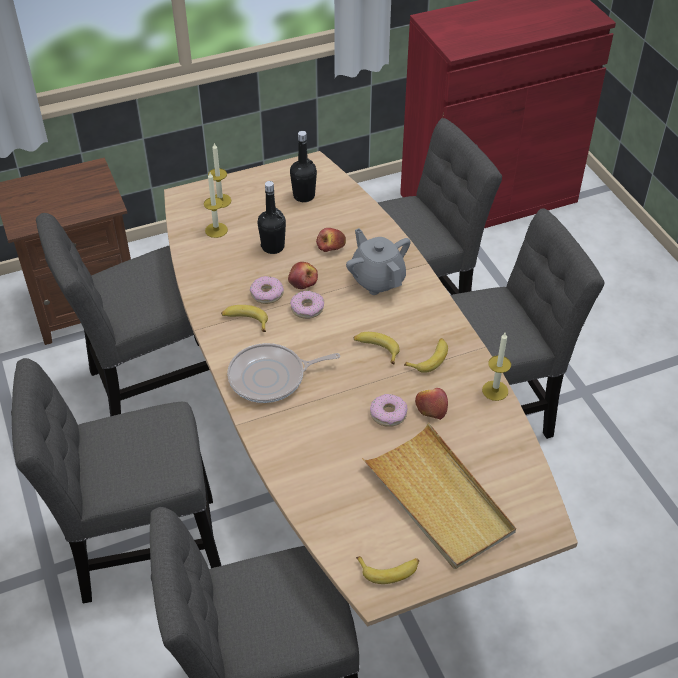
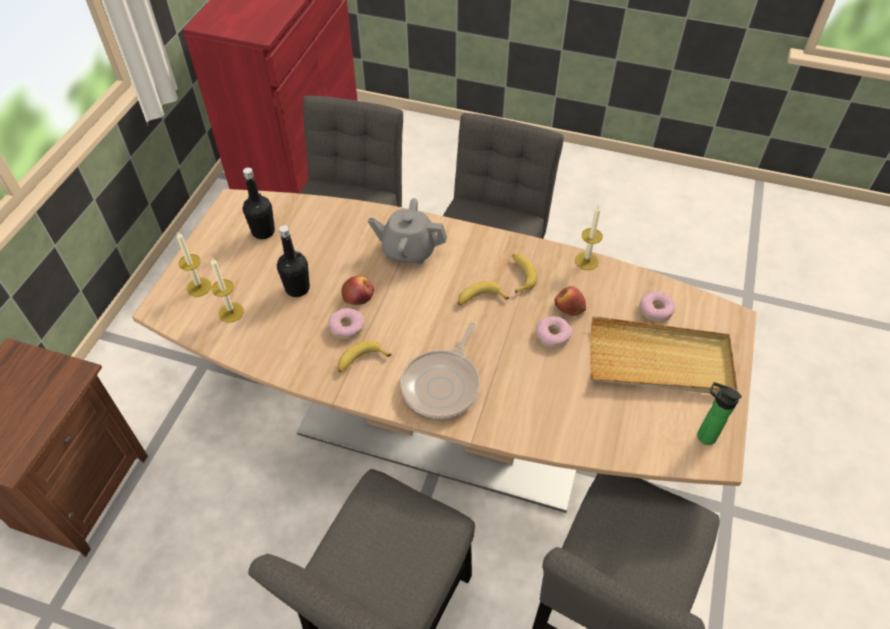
camera: 50 degrees left, 5 degrees up
(151, 387) = (231, 500): grey chair -> none
(307, 308) = (392, 312): donut -> donut (655, 310)
(331, 246) = (340, 253): apple -> none
(389, 570) = (703, 435): banana -> bottle

